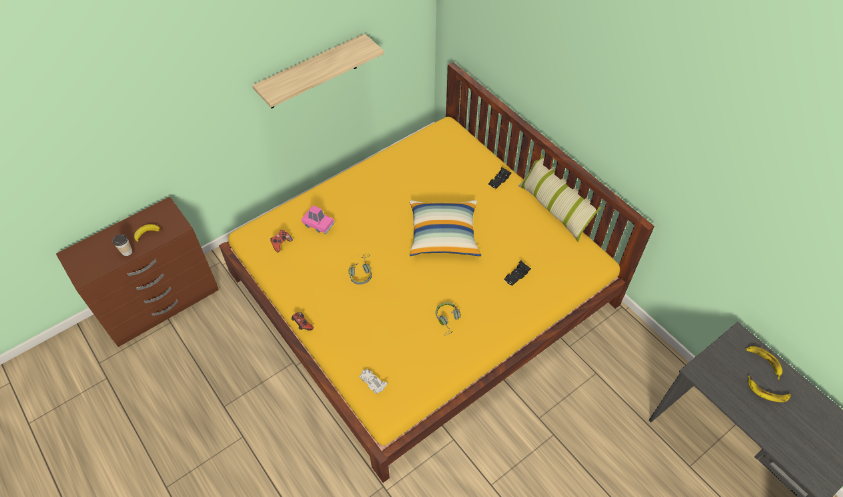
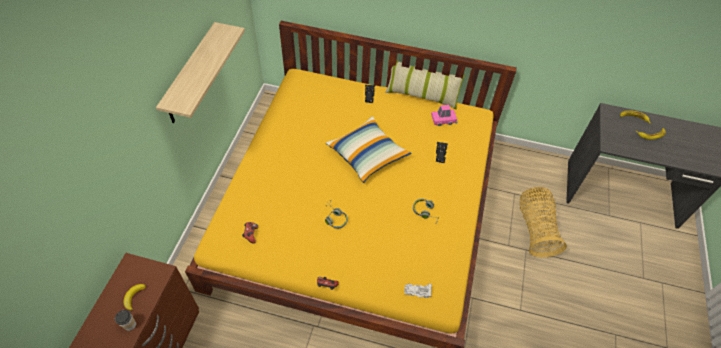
camera: 40 degrees left, 0 degrees up
(318, 224) = (267, 201): pink toy car -> pink toy car (443, 120)
(585, 422) = (535, 229): none -> basket

